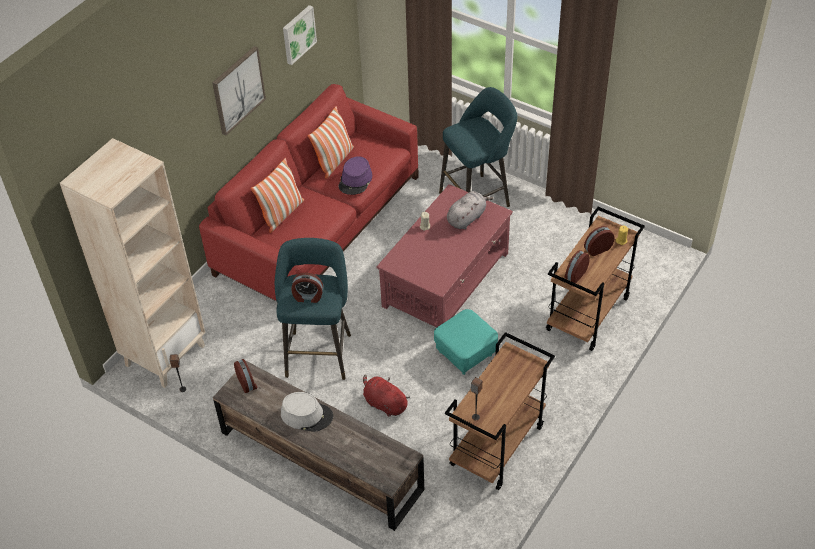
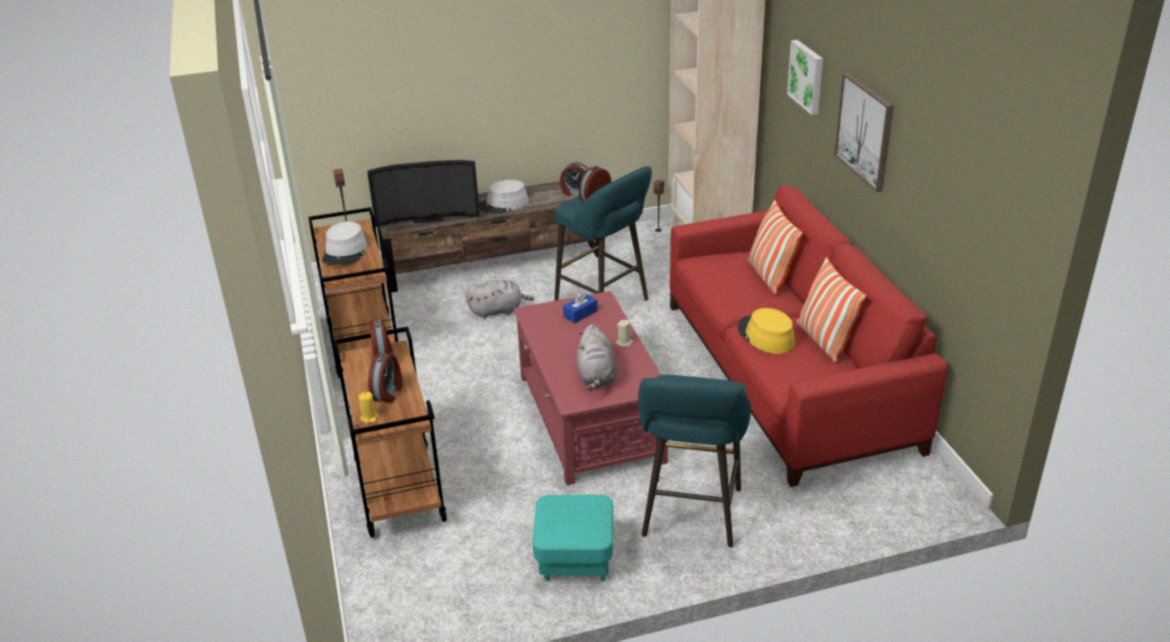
camera: 130 degrees right, 15 degrees down
(298, 34) = (941, 186): picture -> picture (807, 76)
(355, 180) = (765, 336): purple hat -> yellow hat
(371, 447) = (427, 217): none -> television
(384, 403) = (498, 311): red plush toy -> grey plush toy
(416, 262) = (580, 314): none -> blue tissue box
(465, 353) = (480, 379): turquoise ottoman -> turquoise ottoman (575, 558)
(503, 389) = (345, 252): none -> grey hat

